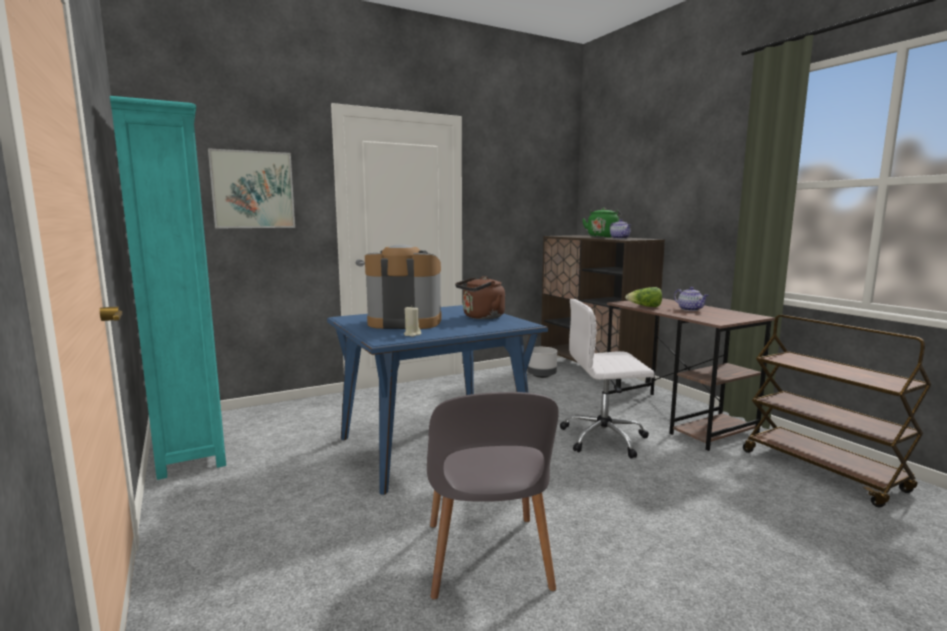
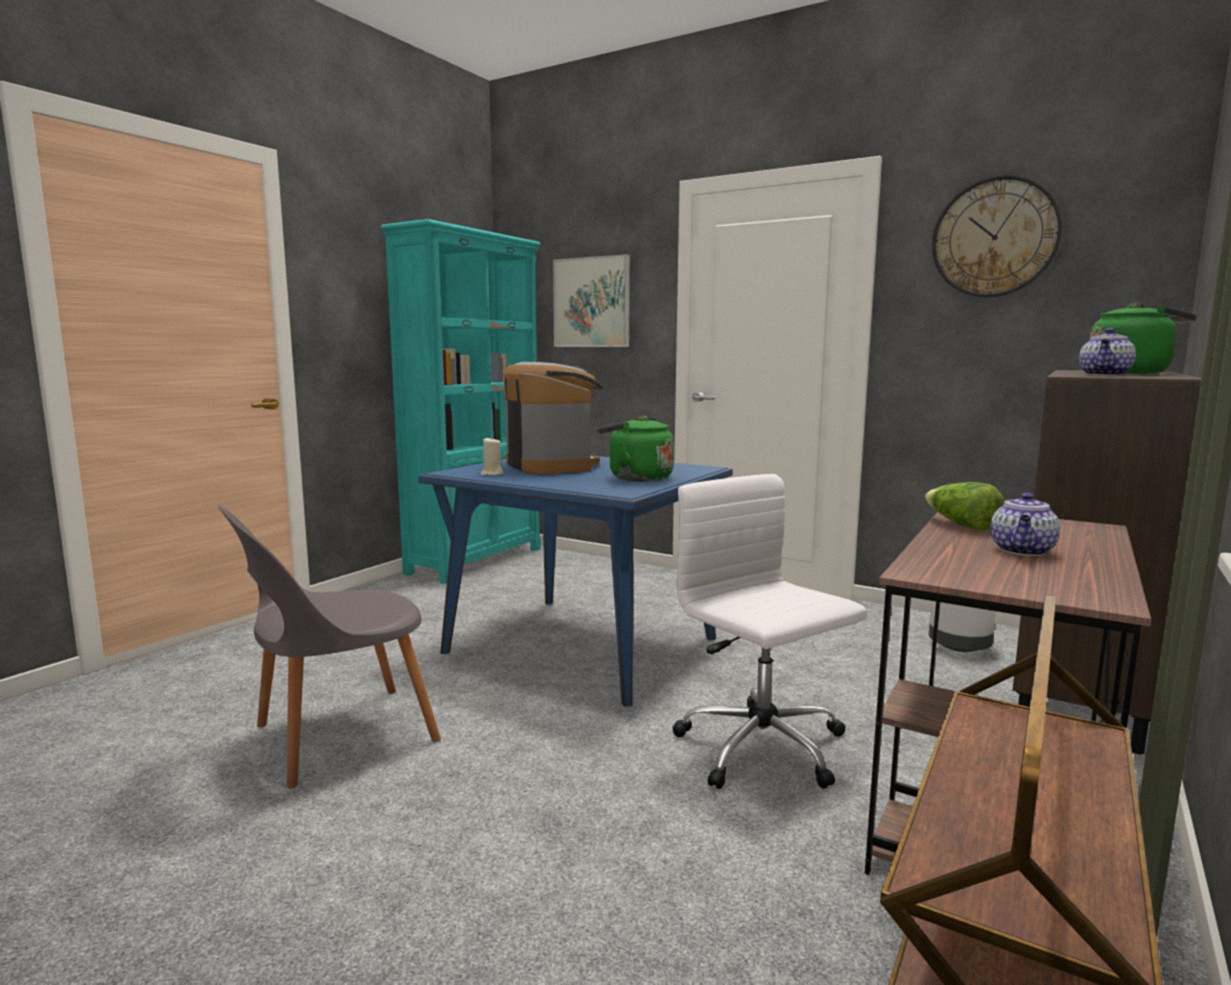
camera: 60 degrees right, 0 degrees up
(481, 317) = (636, 478): brown kettle -> green kettle
(513, 170) = (994, 238): none -> wall clock

